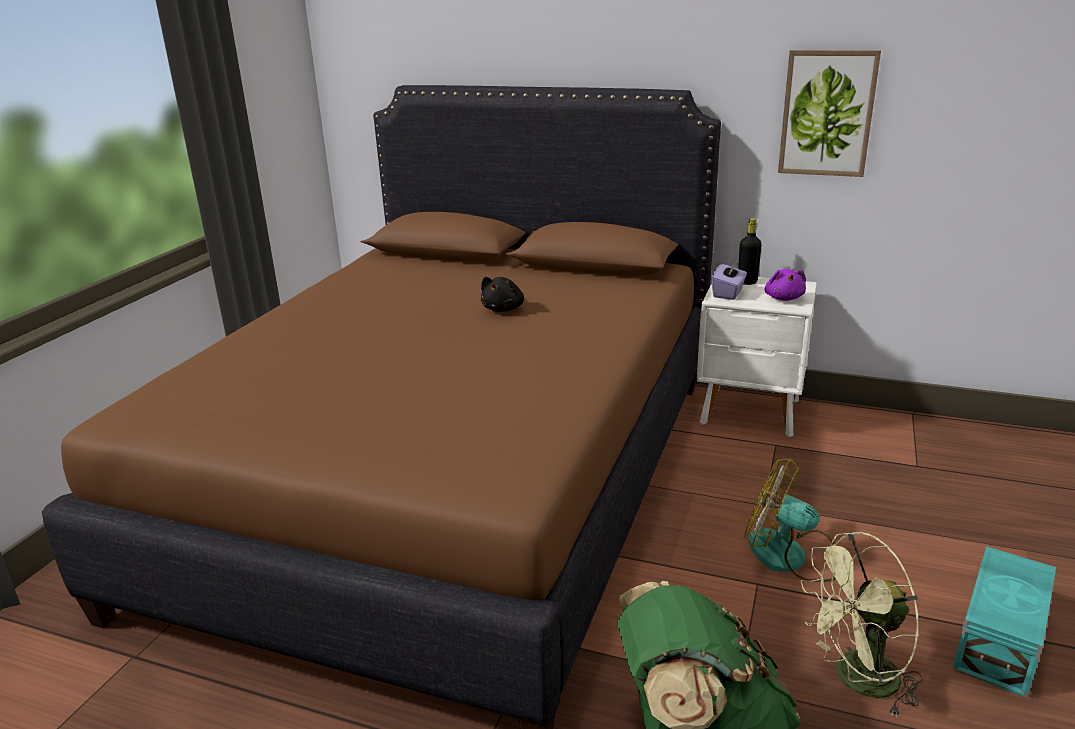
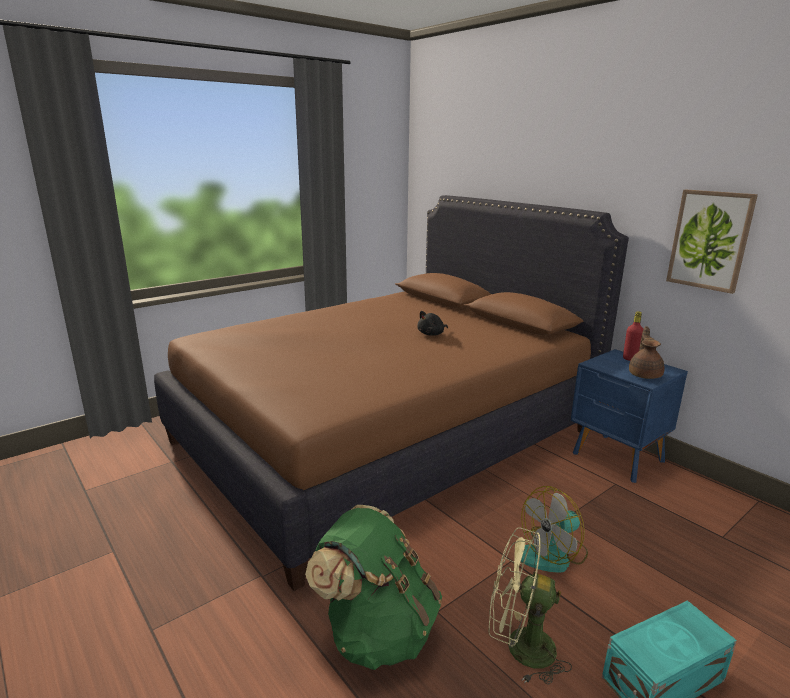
camera: 30 degrees right, 5 degrees down
(728, 293) = (606, 362): purple tissue box -> none
(747, 282) = (630, 359): black bottle -> red bottle
(751, 412) = (618, 458): white nightstand -> blue nightstand
(784, 298) = (645, 374): purple plush toy -> brown teapot
(791, 556) = (553, 554): fan -> fan turned 90 degrees counterclockwise

